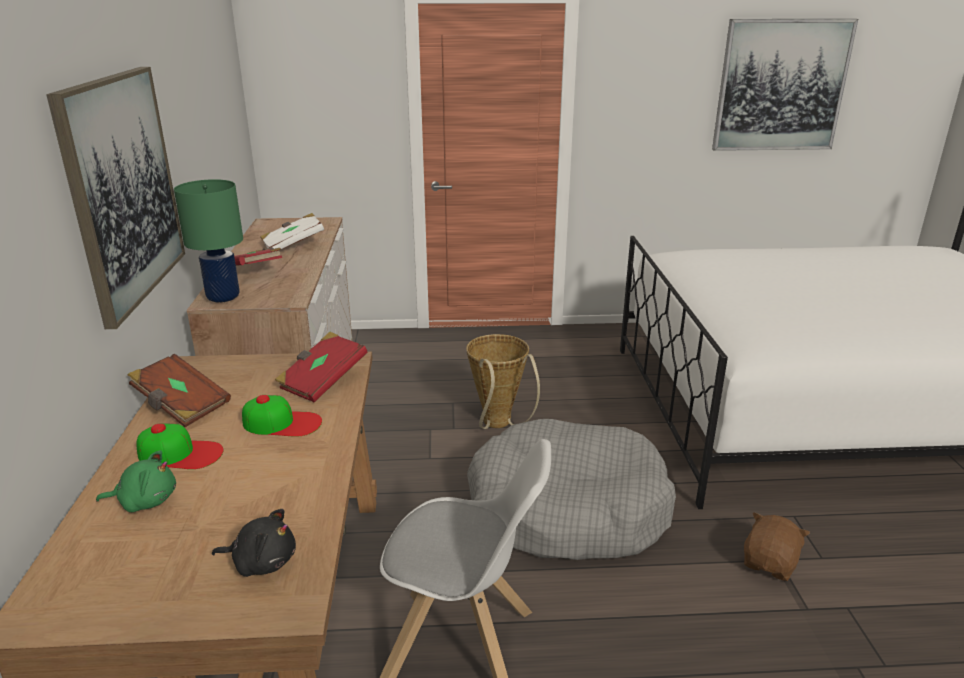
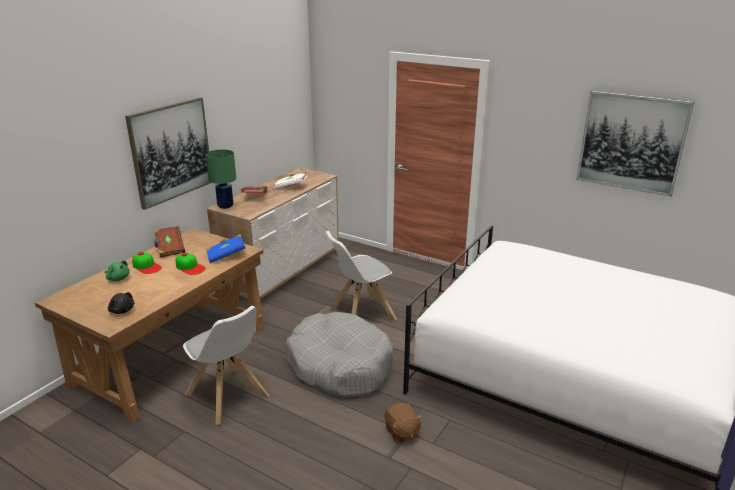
camera: 35 degrees right, 0 degrees up
(322, 381) = (226, 255): red book -> blue book
(498, 425) = (360, 315): basket -> chair
(770, 563) = (401, 432): brown plush toy -> brown plush toy turned 90 degrees clockwise

